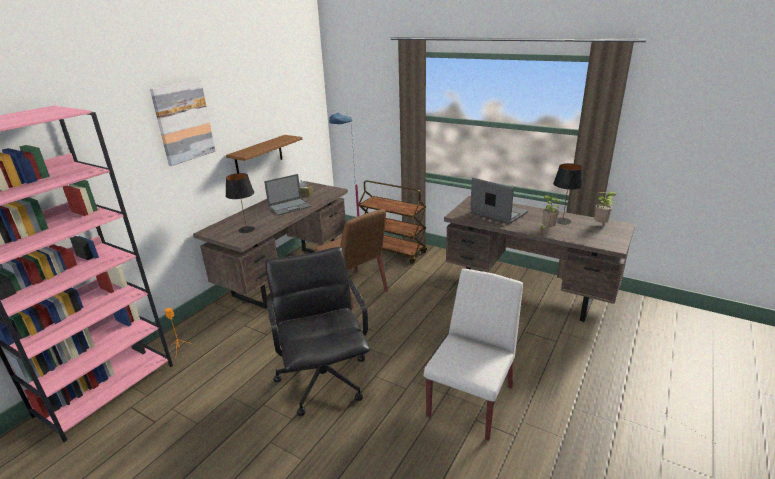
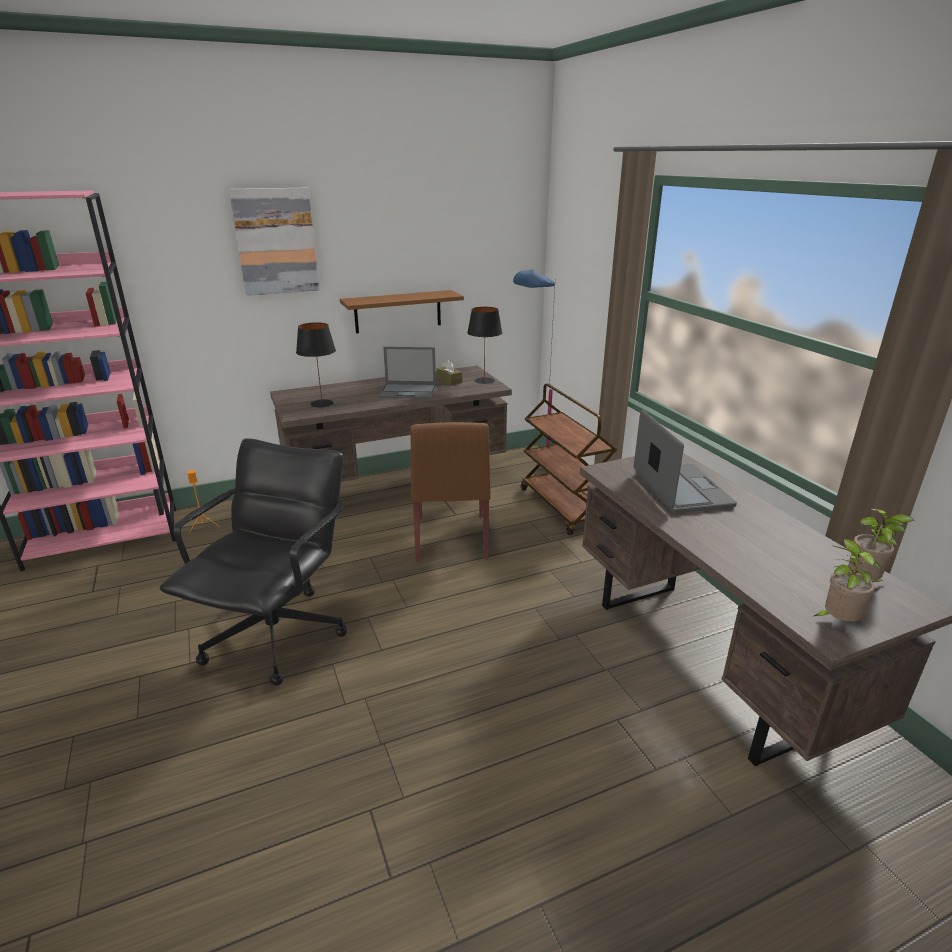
camera: 35 degrees right, 0 degrees up
(471, 400) = (401, 777): white chair -> none
(547, 229) = (730, 547): potted plant -> potted plant (836, 621)
(562, 221) = (785, 545): black table lamp -> black table lamp (484, 381)

